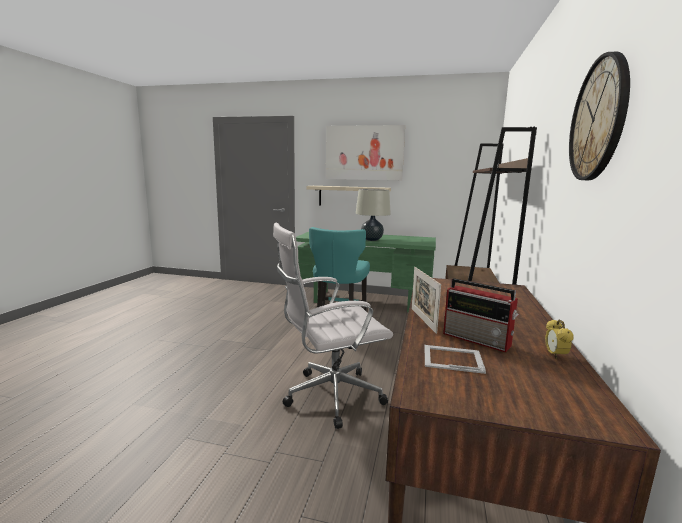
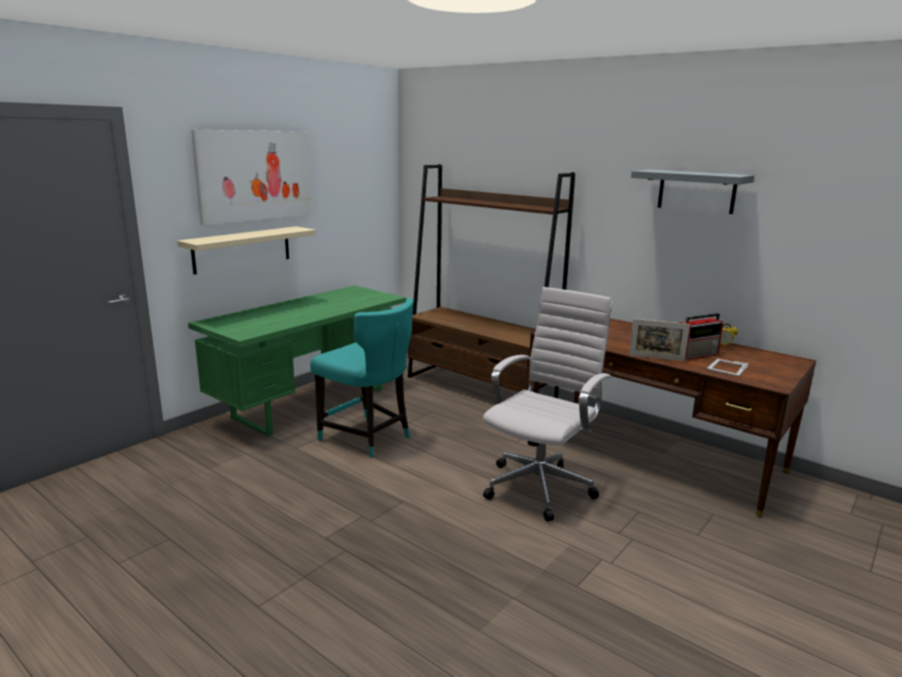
camera: 65 degrees left, 5 degrees up
(329, 396) = (541, 486): white office chair -> white office chair turned 150 degrees counterclockwise
(371, 240) = (328, 310): beige table lamp -> none
(598, 119) = (696, 191): wall clock -> grey shelf

